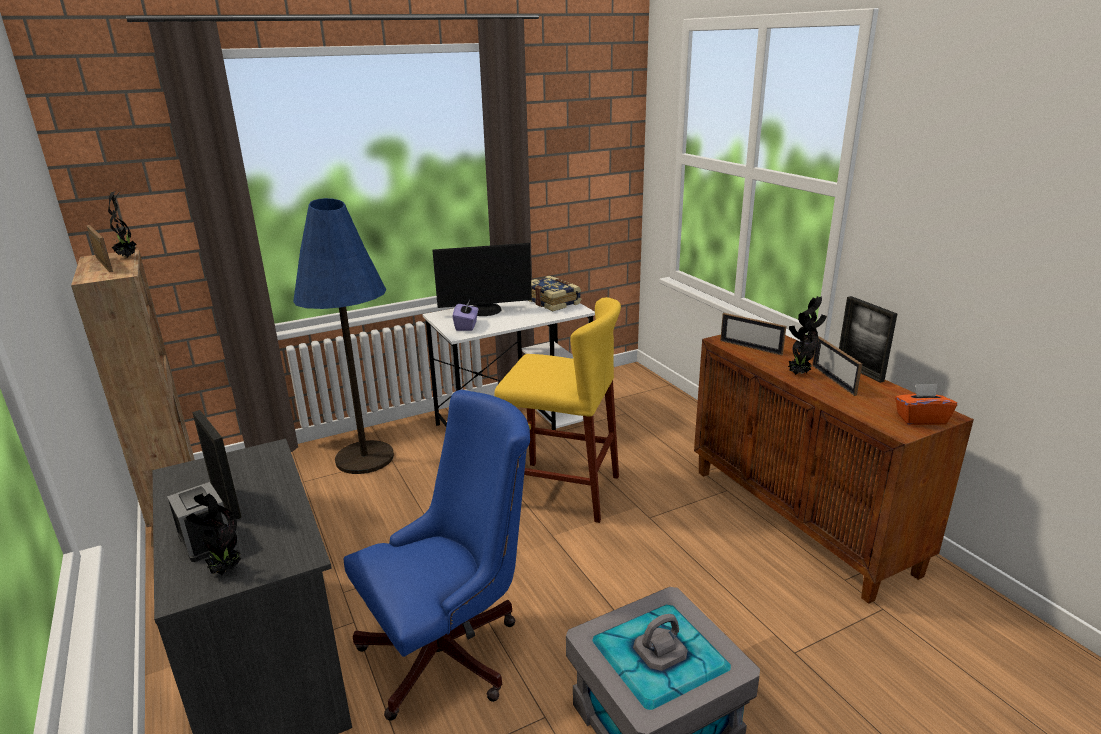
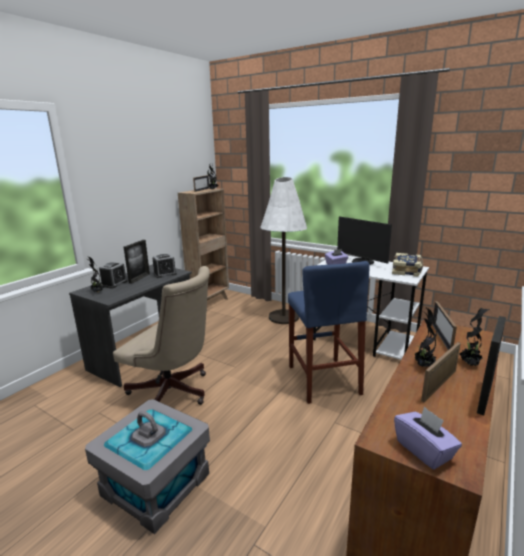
camera: 60 degrees right, 5 degrees down
(252, 468) = (165, 274): none -> alarm clock
(364, 458) = (283, 317): blue floor lamp -> white floor lamp
(451, 651) = (173, 393): blue office chair -> beige office chair
(562, 490) = (323, 379): yellow stool -> blue stool
(921, 419) = (424, 450): orange tissue box -> purple tissue box

